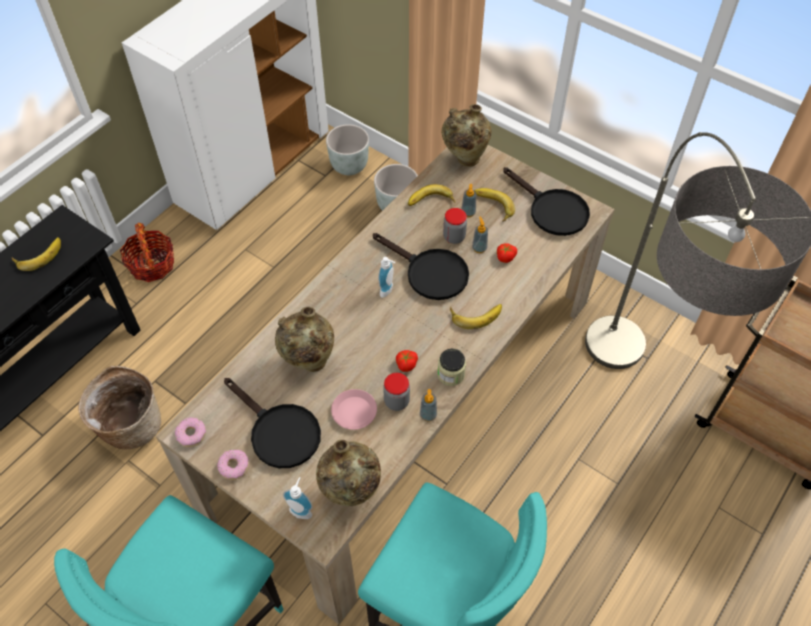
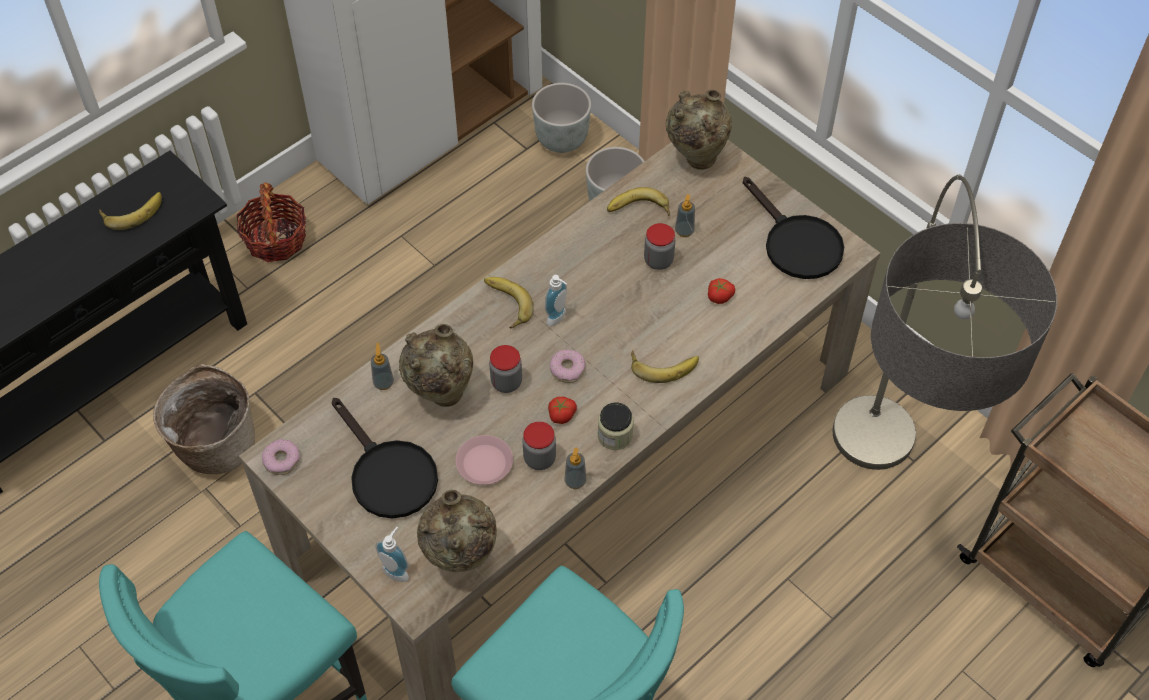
camera: 10 degrees right, 0 degrees up
(234, 466) = (326, 506): donut -> donut (567, 369)
(358, 345) = (506, 382): none -> jar
(429, 273) = (616, 303): black frying pan -> none
(479, 248) = (688, 280): soap dispenser -> soap dispenser (383, 383)
(492, 206) = (717, 227): banana -> banana (505, 304)

